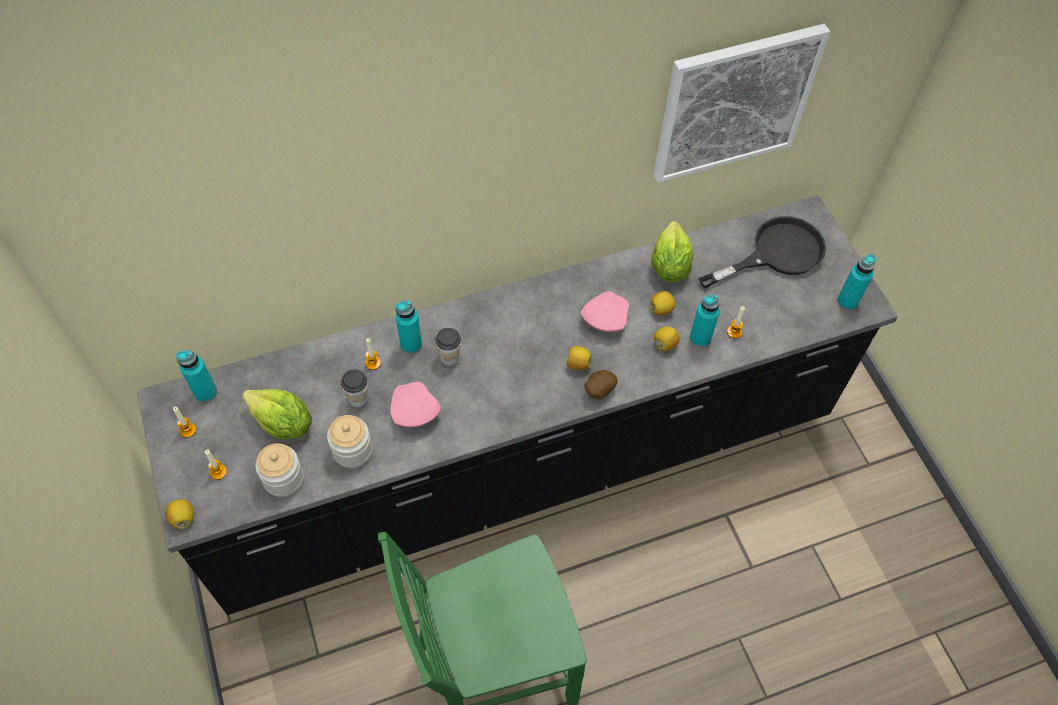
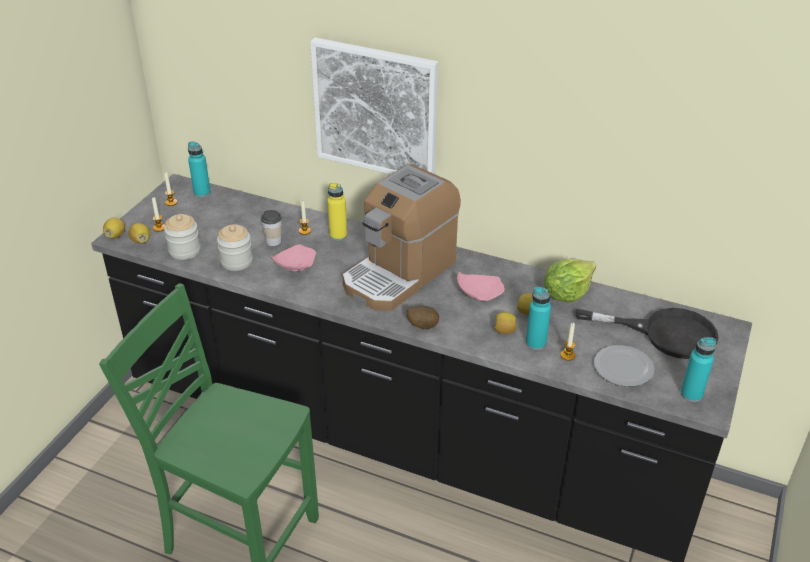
camera: 45 degrees right, 20 degrees down
(283, 424) = (219, 228): lettuce -> none
(411, 344) = (338, 235): turquoise bottle -> yellow bottle
(449, 357) = (352, 254): cup -> none
(516, 348) = (399, 273): none -> coffee machine
(578, 364) = (428, 304): lemon -> lemon (141, 241)
(734, 102) = (656, 151): picture -> picture (376, 109)
(783, 313) = (623, 369): none -> plate

